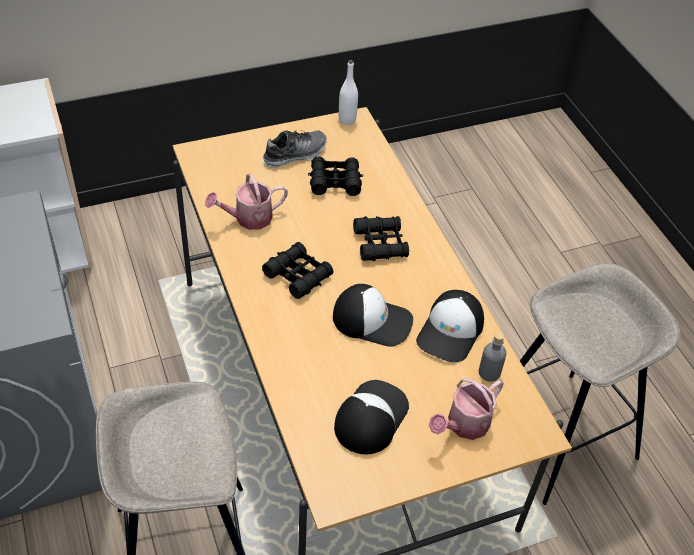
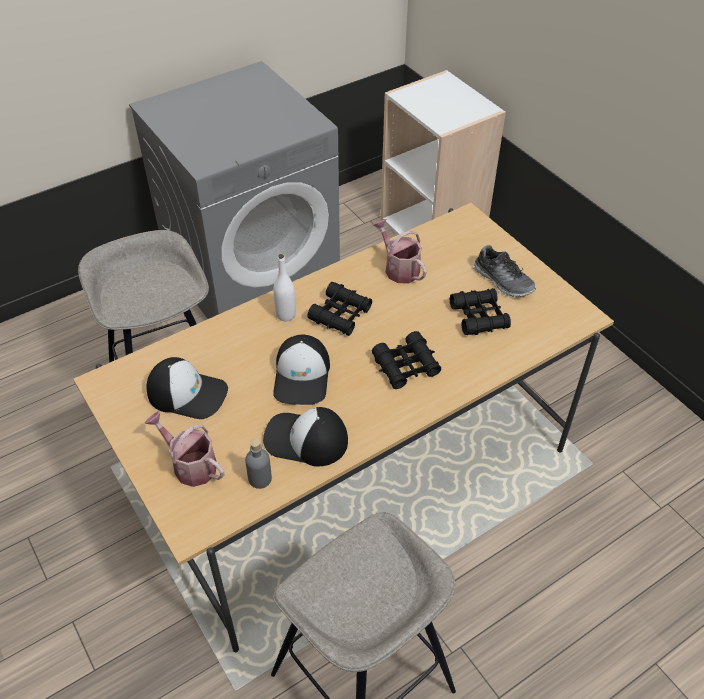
camera: 80 degrees right, 0 degrees up
(347, 120) = (581, 309): white bottle -> white bottle (286, 315)

